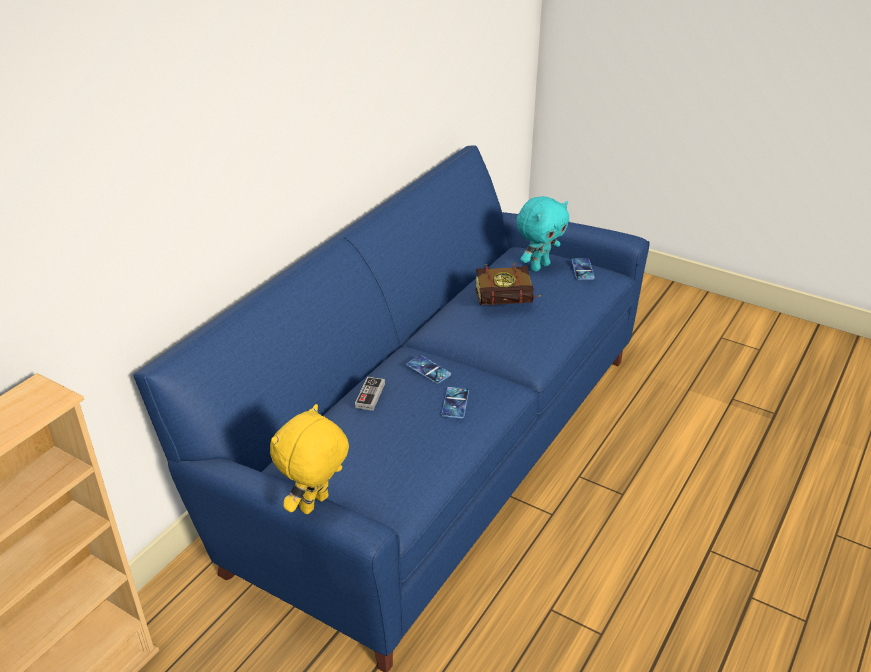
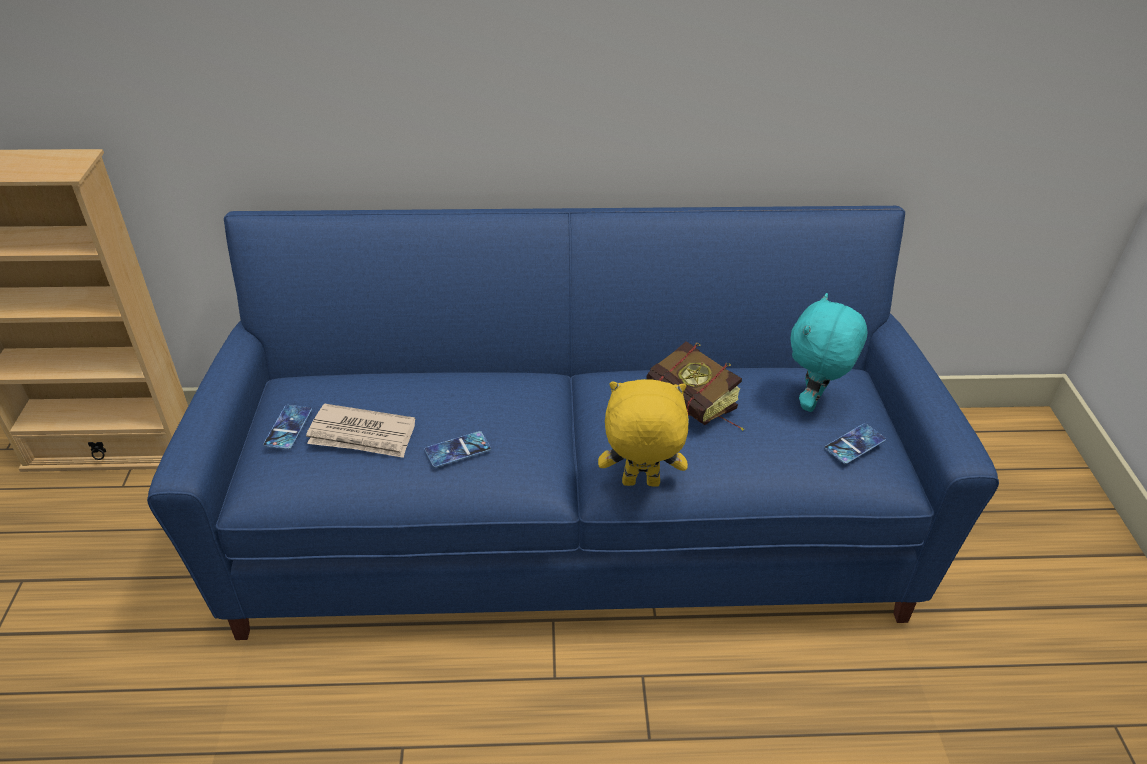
camera: 55 degrees right, 5 degrees up
(315, 505) = (201, 420): yellow plush toy -> yellow plush toy (640, 484)
(370, 395) = (421, 383): game controller -> none
(399, 439) = (362, 435): none -> newspaper
(428, 369) = (502, 404): phone -> phone (288, 427)
(539, 266) = (813, 403): turquoise plush toy -> turquoise plush toy turned 105 degrees clockwise

